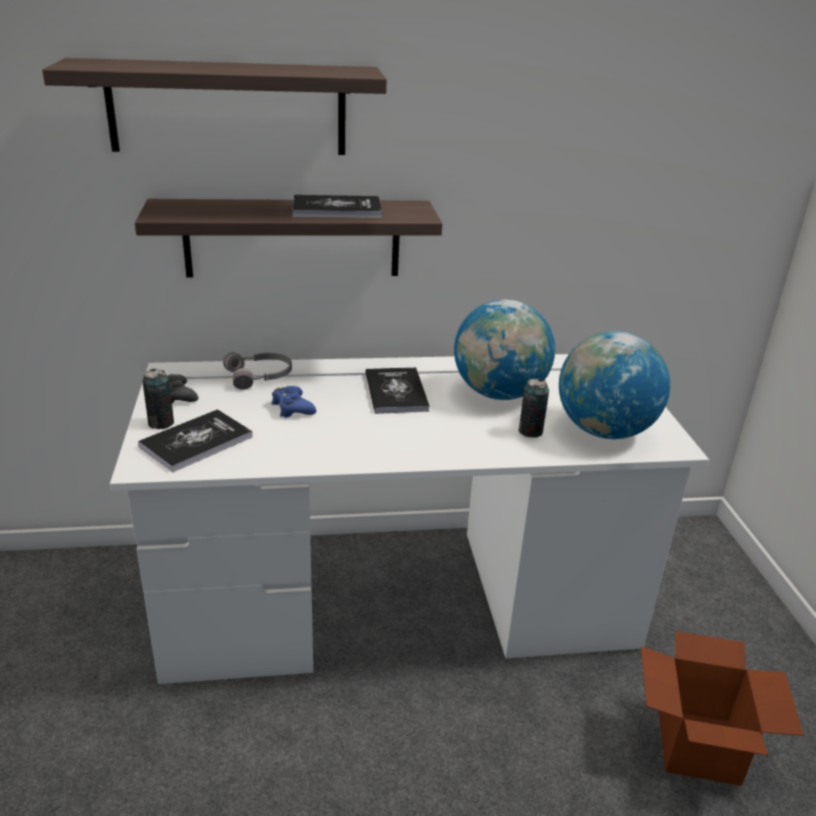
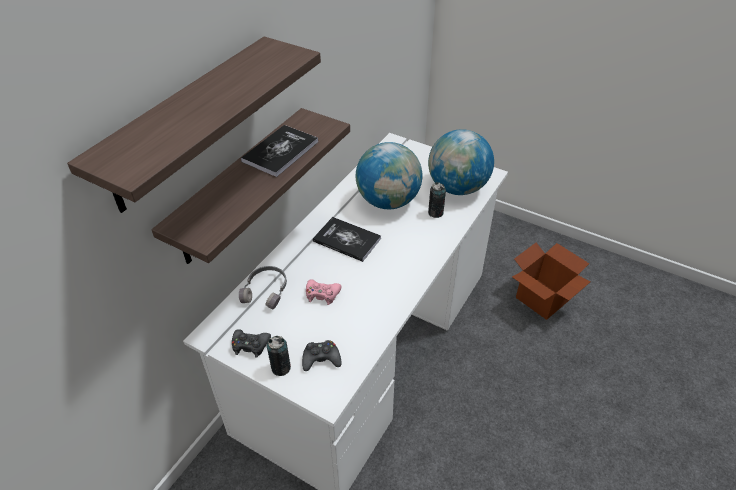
camera: 50 degrees left, 15 degrees up
(196, 442) = (321, 359): book -> black game controller
(292, 408) = (322, 294): blue game controller -> pink game controller

